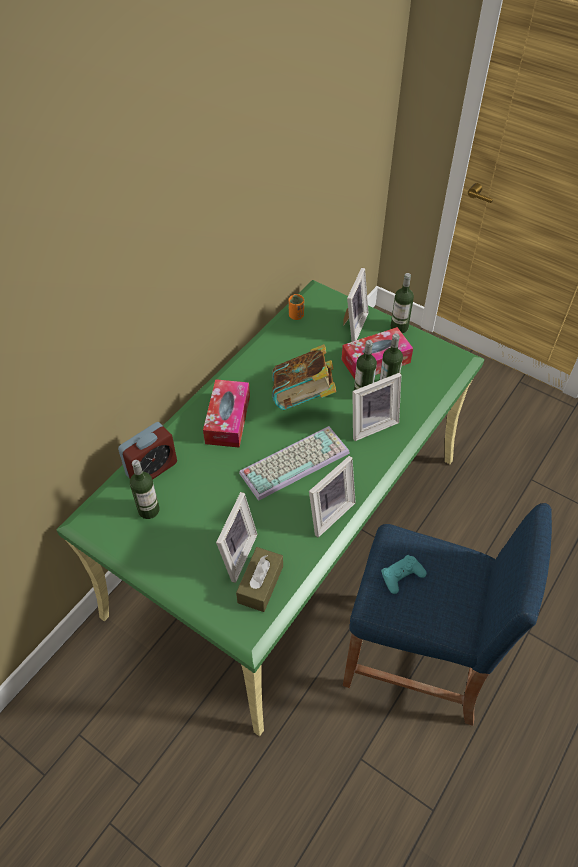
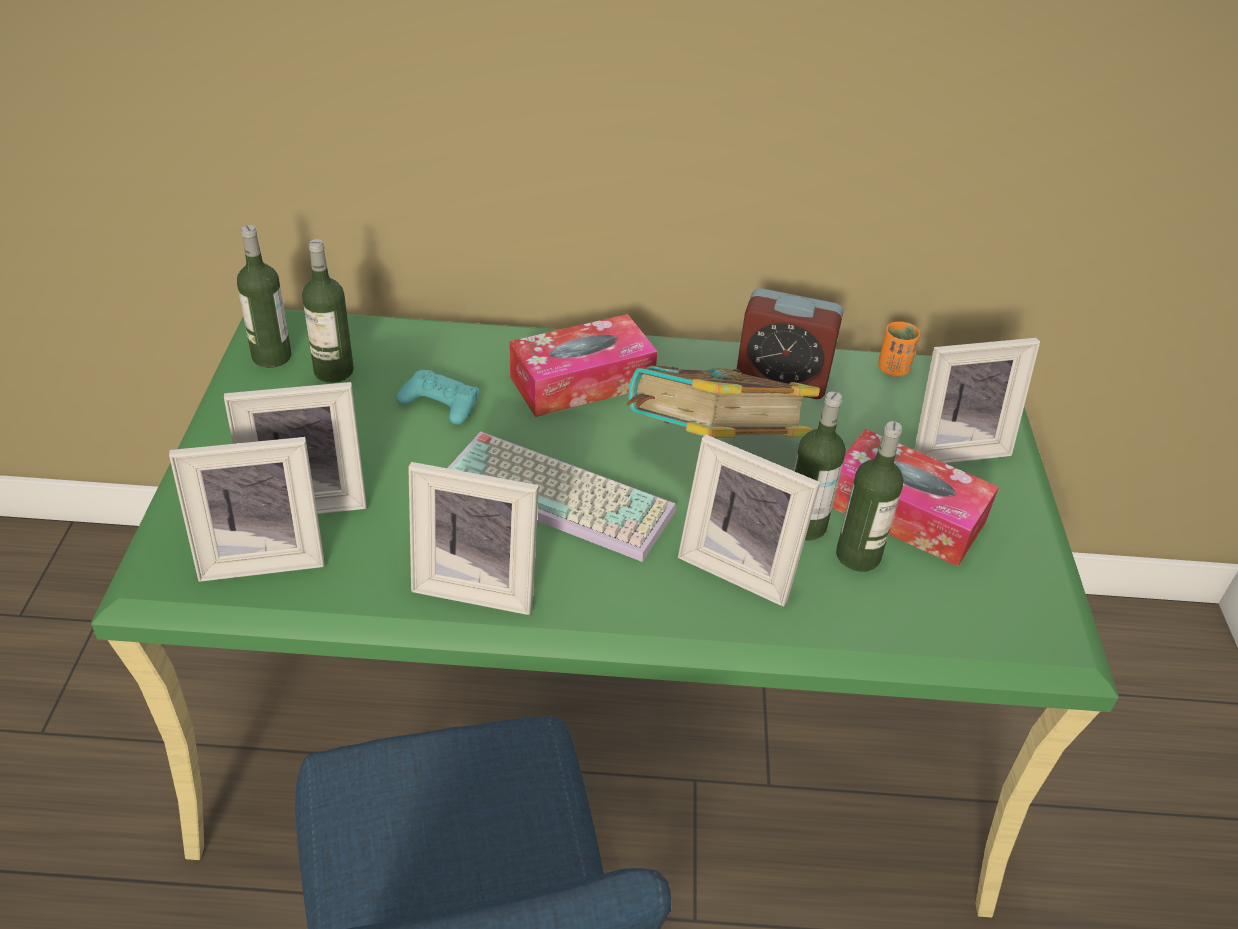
camera: 55 degrees right, 10 degrees down
(152, 469) = (415, 343): alarm clock -> alarm clock (781, 380)
(260, 584) = (262, 555): brown tissue box -> picture frame
(399, 327) = (1030, 514): bottle -> bottle (271, 356)
(402, 576) = (440, 791): turquoise game controller -> turquoise game controller (440, 403)

